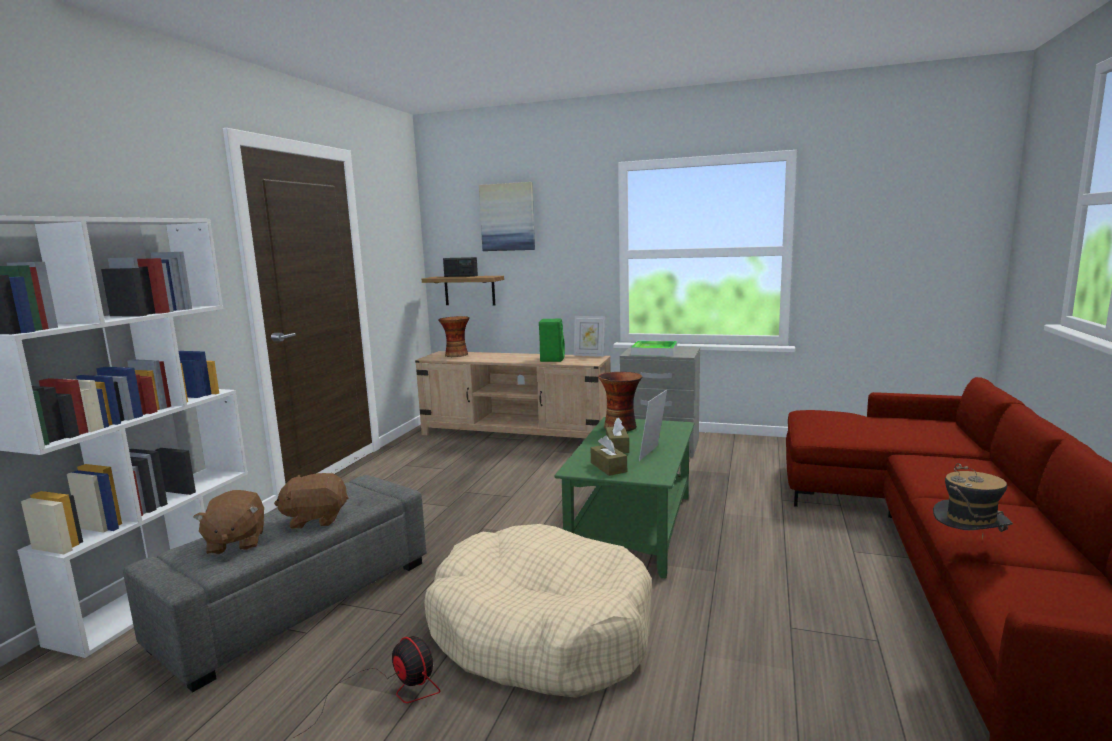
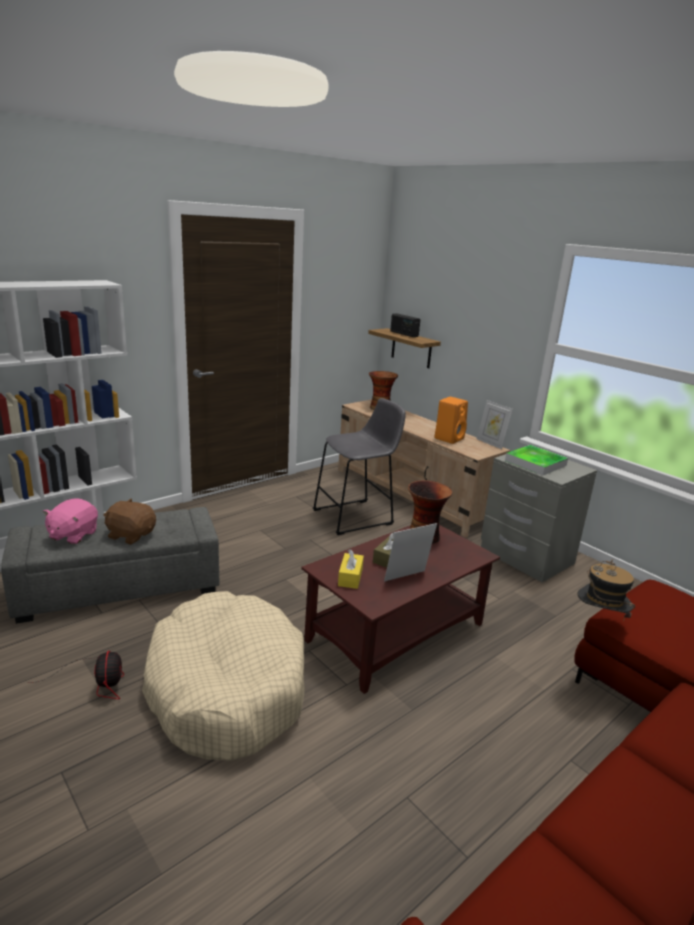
camera: 30 degrees right, 10 degrees up
(235, 542) = (73, 535): brown plush toy -> pink plush toy
(487, 462) = (357, 516): none -> grey stool
(507, 217) = (453, 284): picture -> none
(552, 359) = (449, 438): green speaker -> orange speaker
(608, 467) = (350, 577): brown tissue box -> yellow tissue box
(633, 528) = (395, 633): green coffee table -> brown coffee table
(968, 549) = (562, 833): hat -> hat (599, 621)

